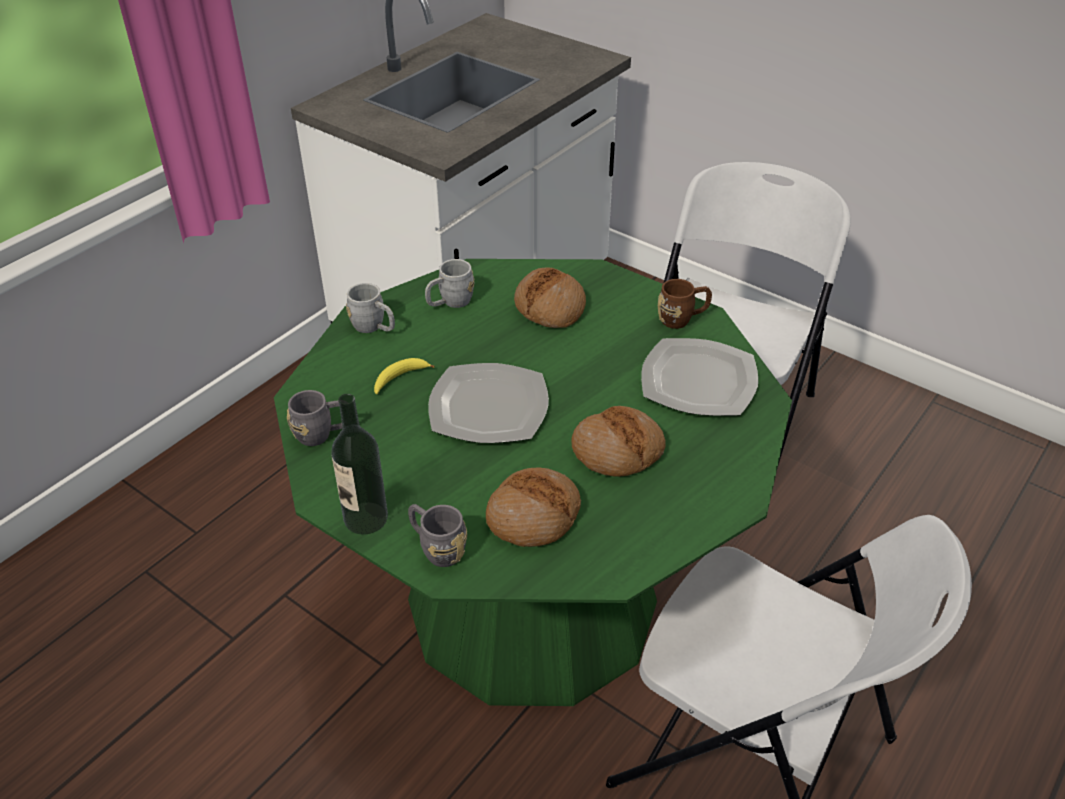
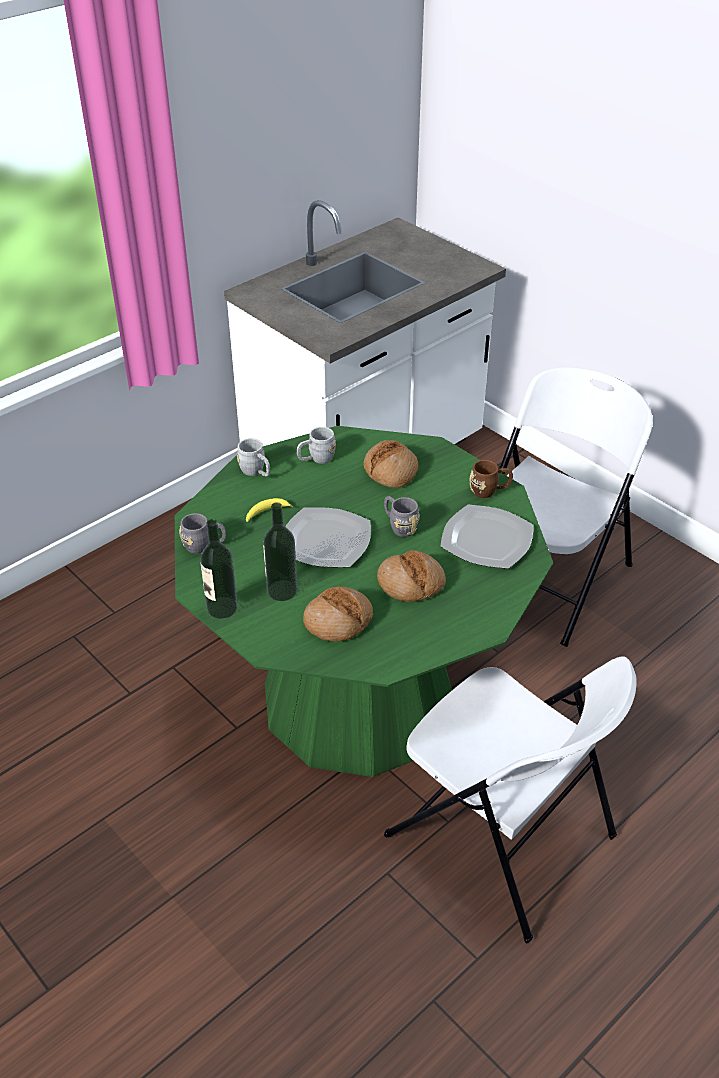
camera: 10 degrees right, 0 degrees up
(436, 548) = (266, 633): grey mug -> grey mug (399, 526)
(445, 483) = (282, 590): none -> bottle

